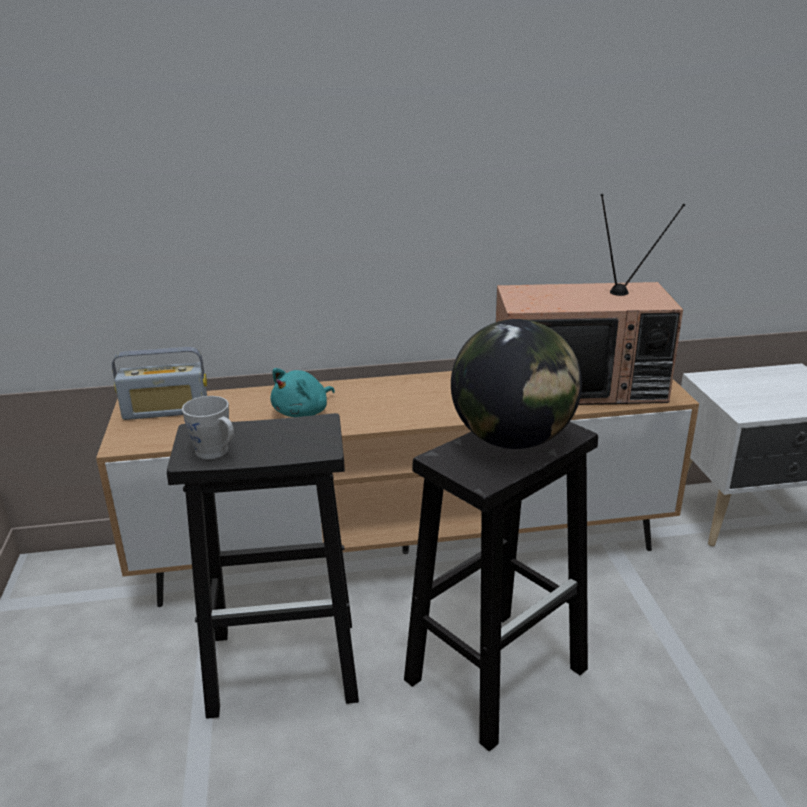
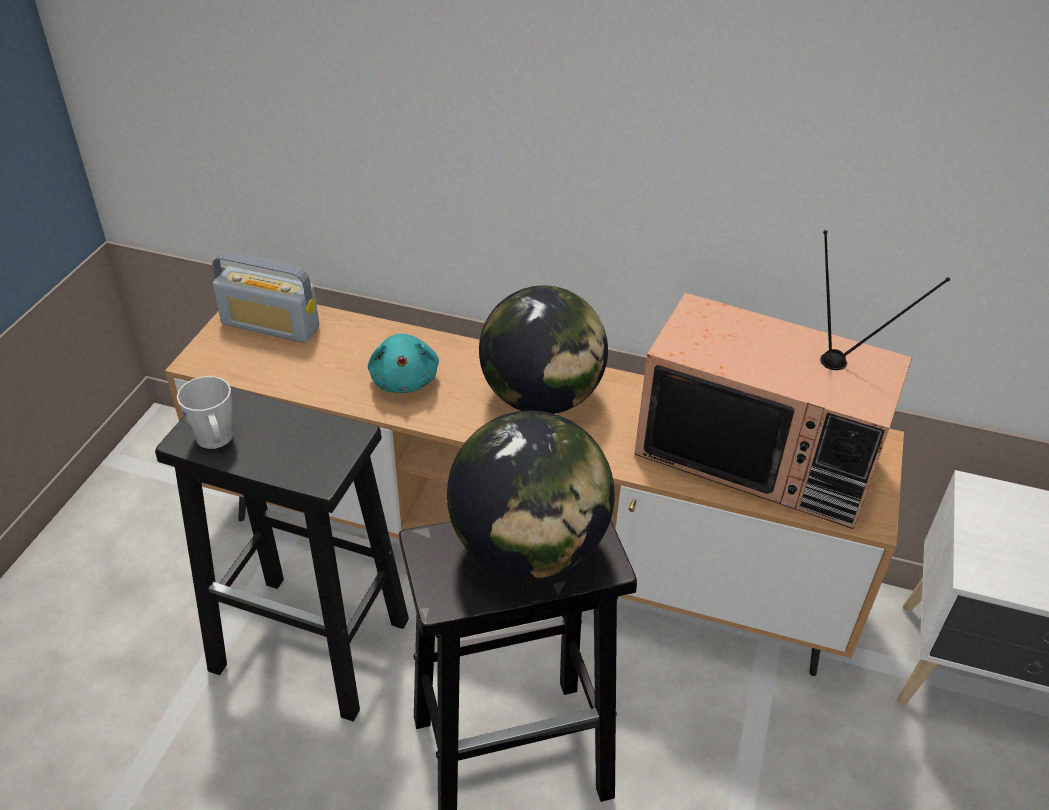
camera: 25 degrees right, 15 degrees up
(303, 412) = (404, 379): turquoise plush toy -> turquoise plush toy turned 75 degrees counterclockwise
(412, 396) = (541, 398): none -> globe

